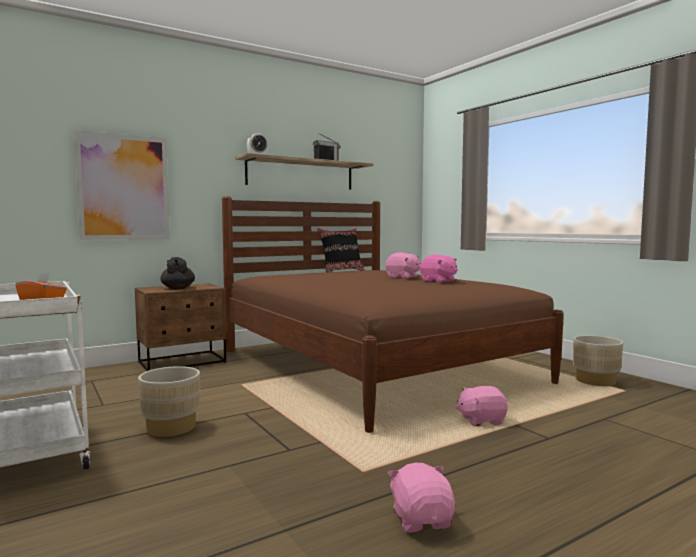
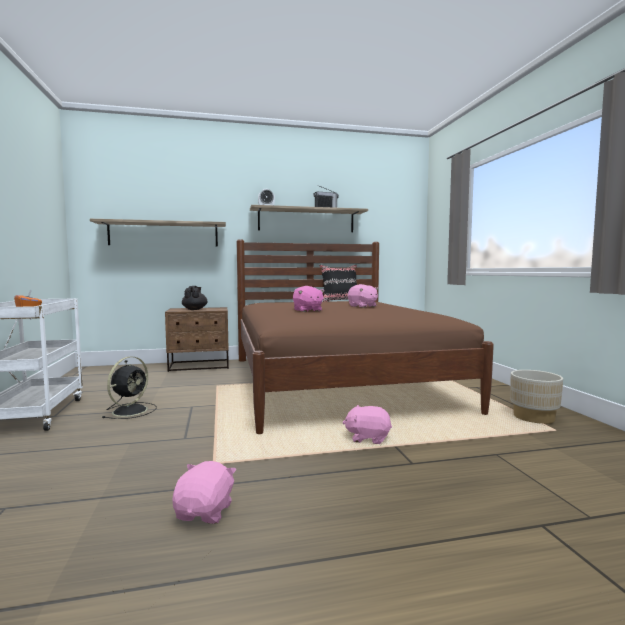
camera: 20 degrees right, 0 degrees up
(124, 187) = (164, 234): picture -> shelf
(171, 427) = (131, 410): beige planter -> black fan
(438, 281) = (384, 310): pink plush toy -> pink plush toy (307, 310)

